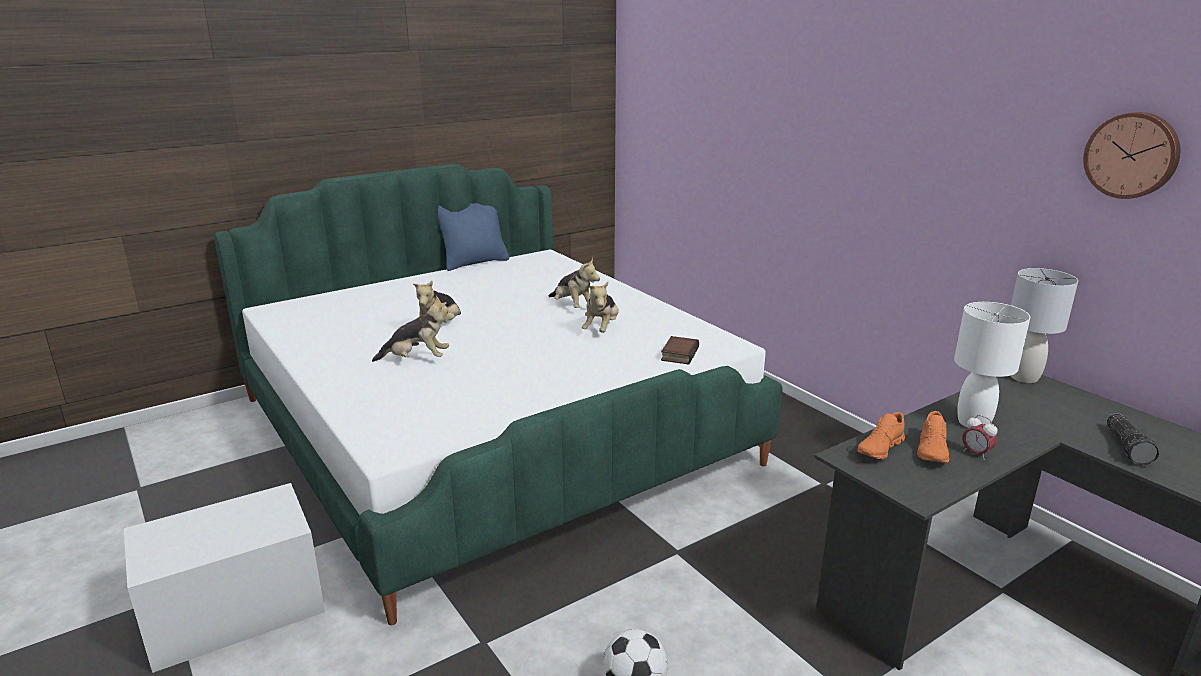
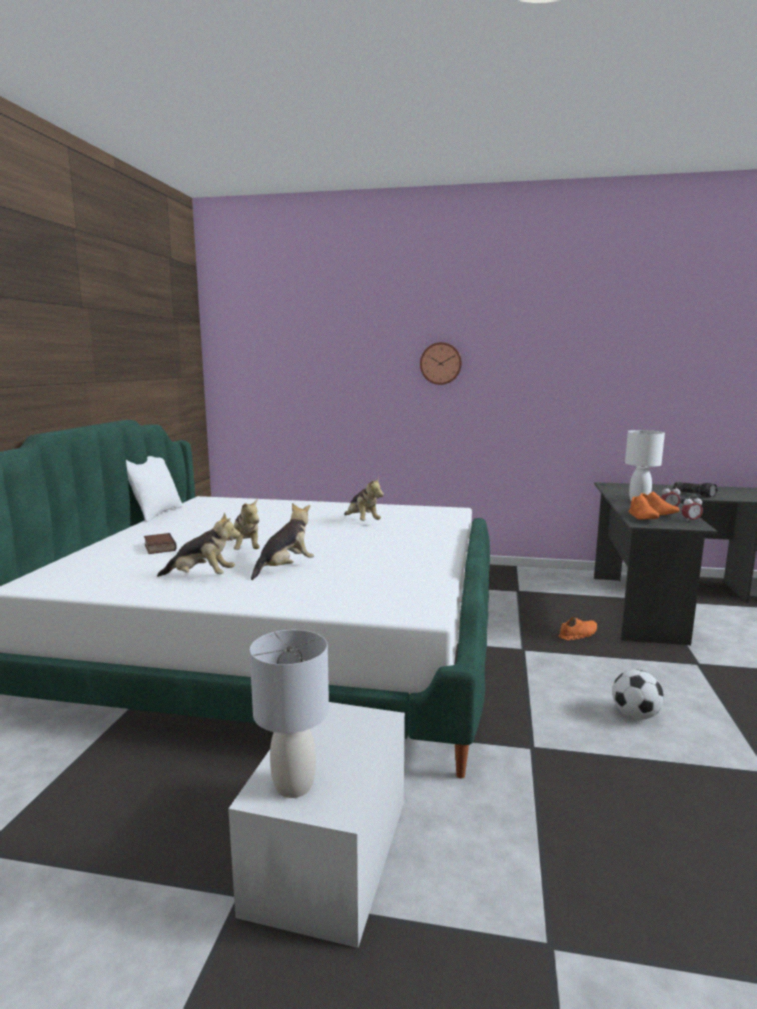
camera: 45 degrees left, 10 degrees down
(474, 263) = (156, 513): blue pillow -> white pillow
(572, 306) = (309, 517): plush toy -> plush toy (201, 577)
(678, 354) = (439, 520): book -> book (158, 547)
(775, 571) = (578, 635): none -> orange shoe
(940, 484) = (690, 521): none -> alarm clock
(1024, 377) = (608, 484): grey table lamp -> grey table lamp (294, 785)
(1132, 155) = (636, 353): wall clock -> wall clock (440, 363)

